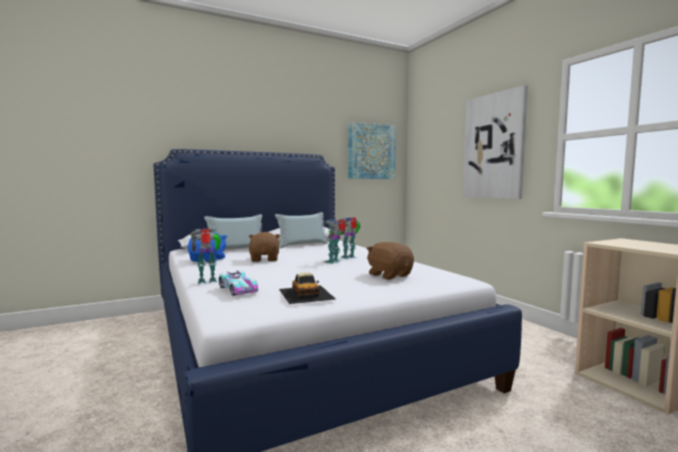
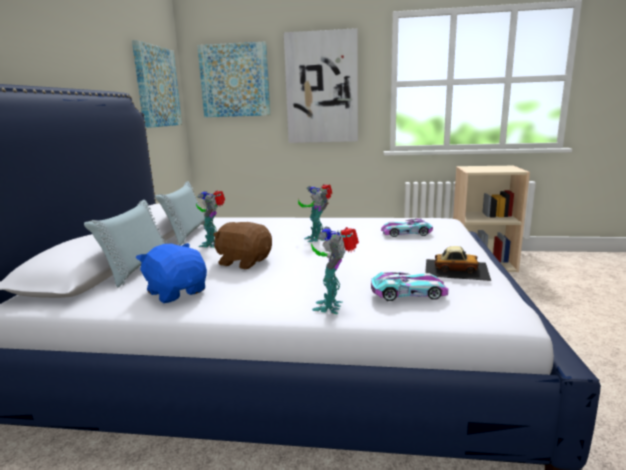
camera: 55 degrees left, 10 degrees up
(349, 257) = (304, 230): toy robot -> toy robot (212, 244)
(389, 275) = (406, 233): brown plush toy -> toy car
(435, 144) = (235, 80): none -> picture

